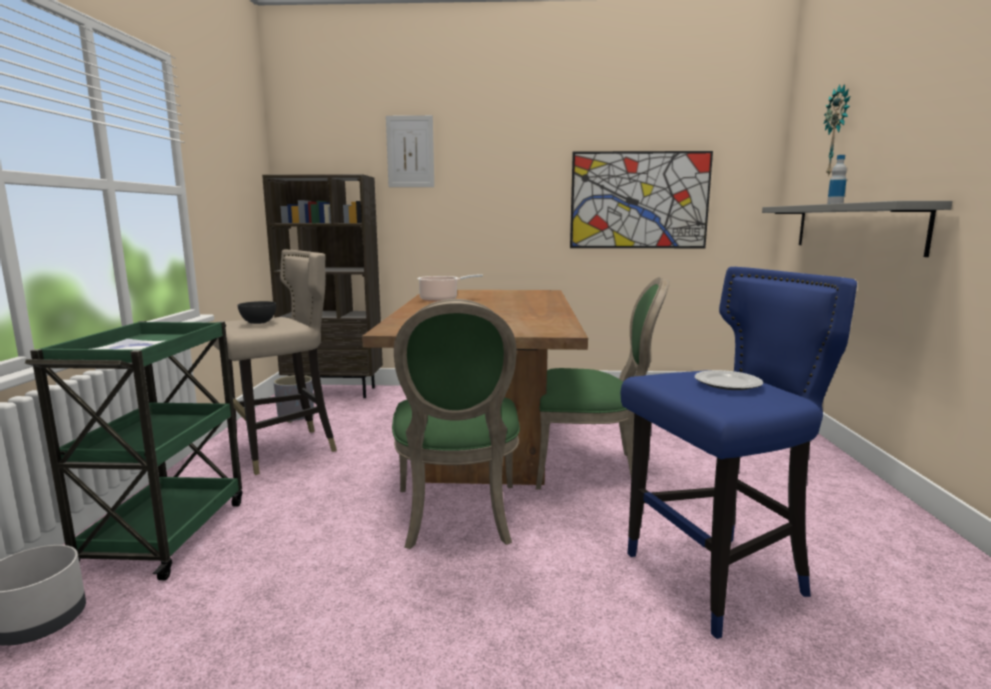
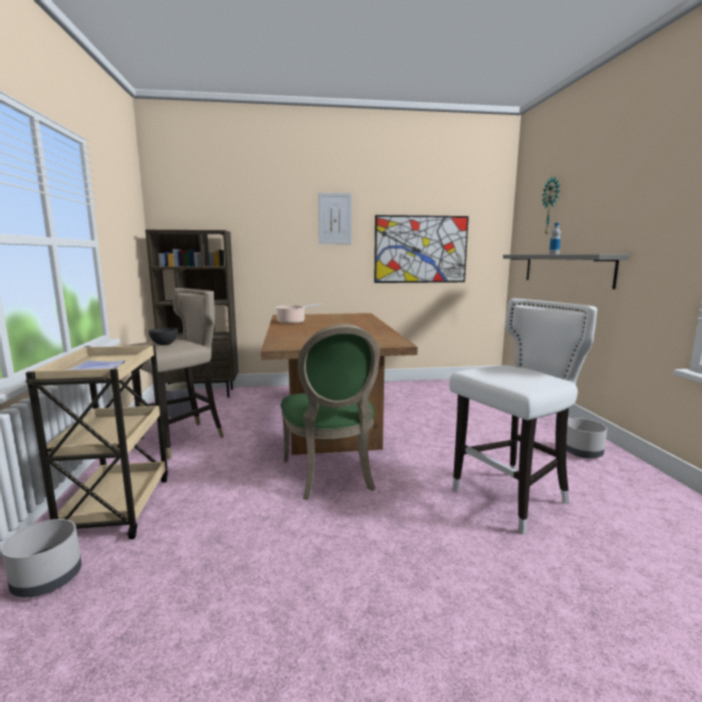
camera: 10 degrees left, 0 degrees up
(166, 534) = (118, 506): green cart -> beige cart
(410, 151) = (257, 213): picture -> picture (335, 219)
(591, 468) = (410, 436): green chair -> none
(715, 580) = (511, 499): blue stool -> white stool
(727, 384) = (519, 373): plate -> none
(858, 516) = (582, 453): none -> grey planter

